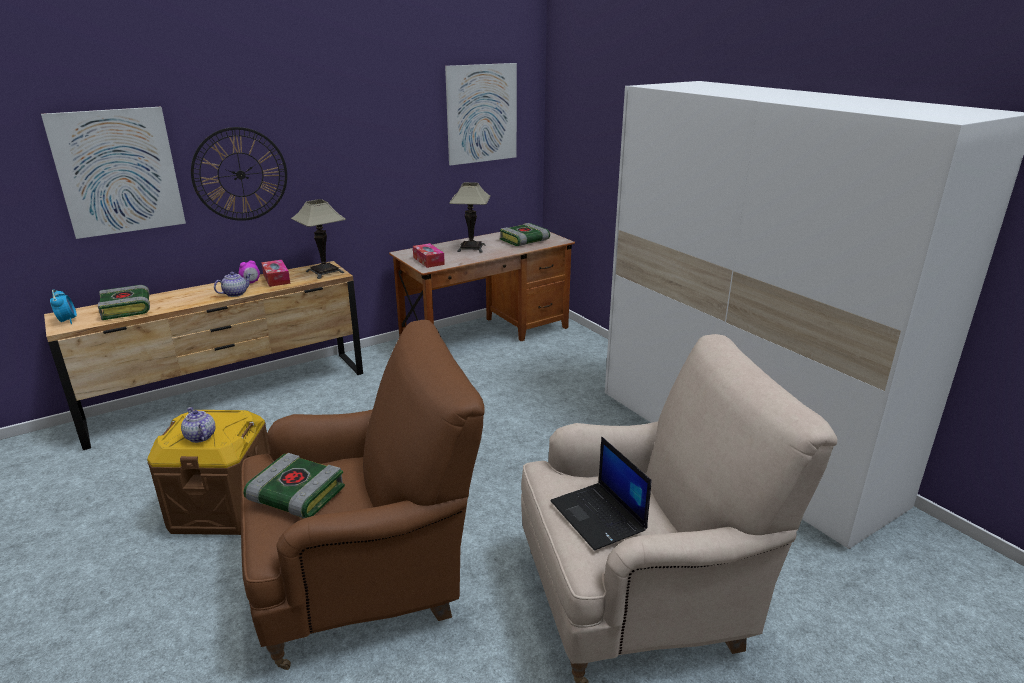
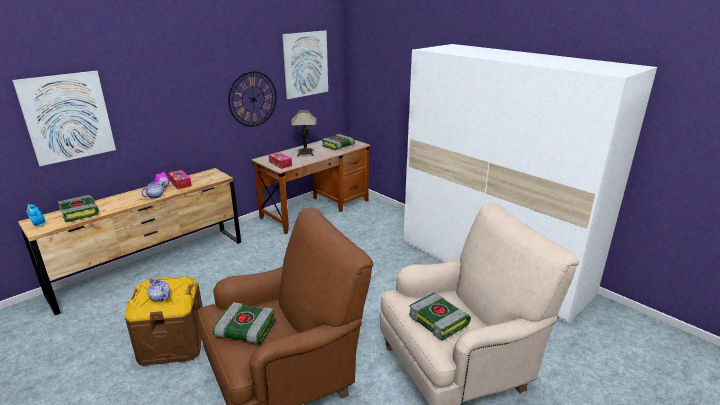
camera: 10 degrees left, 0 degrees up
(240, 174) = (152, 114): wall clock -> wall clock (253, 99)
(325, 272) = (212, 176): table lamp -> none
(599, 516) = (439, 320): laptop -> book

